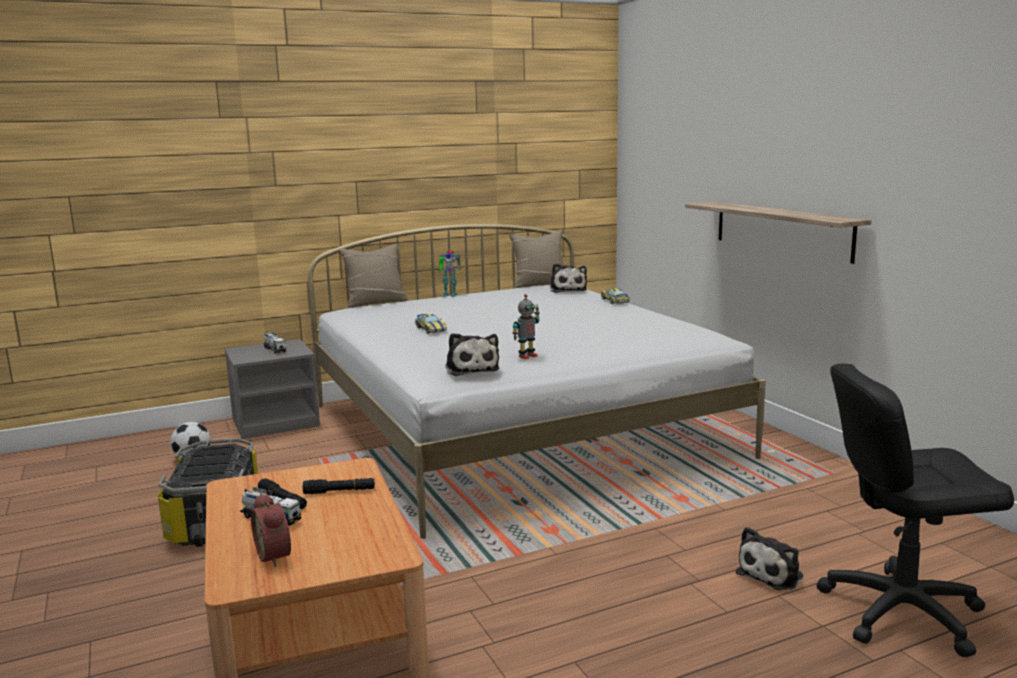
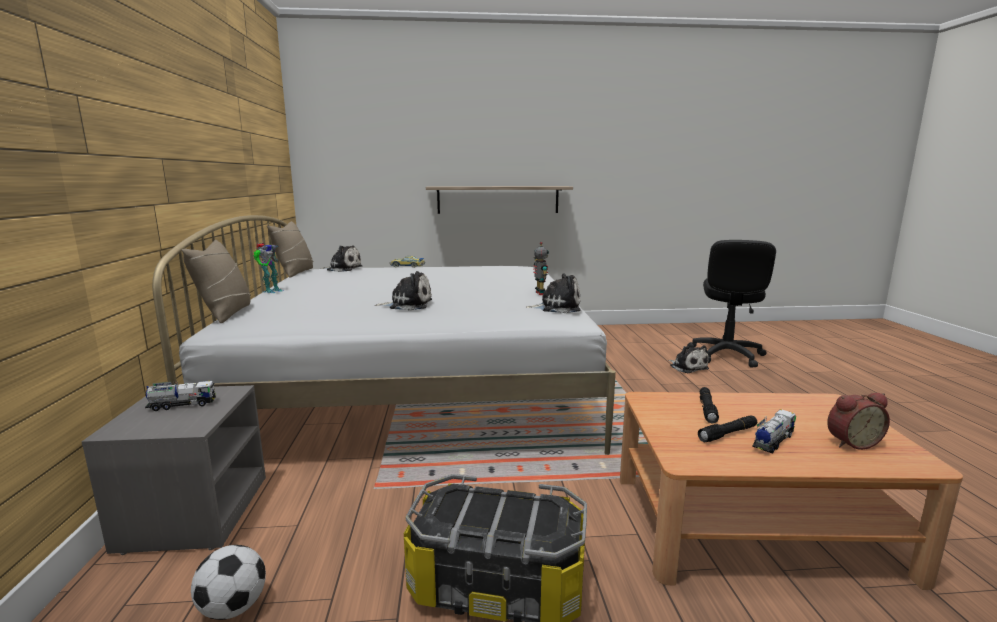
camera: 70 degrees left, 0 degrees up
(430, 329) = (408, 305): toy car -> plush toy

